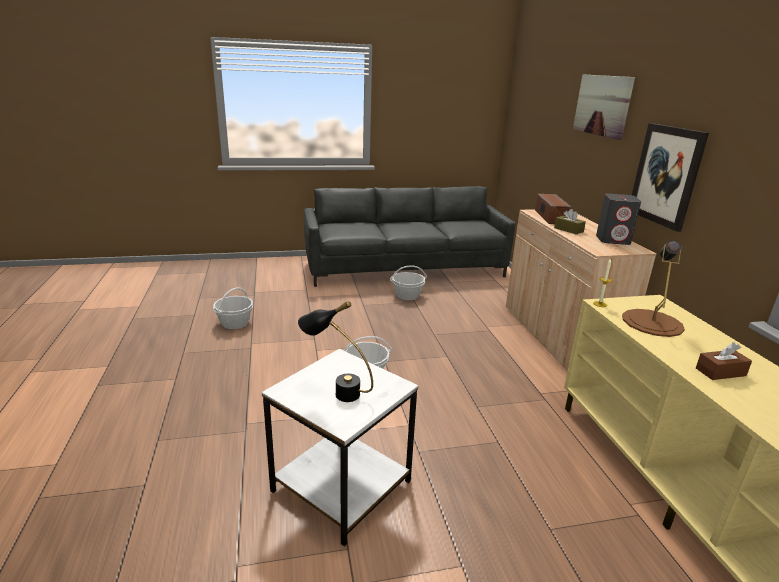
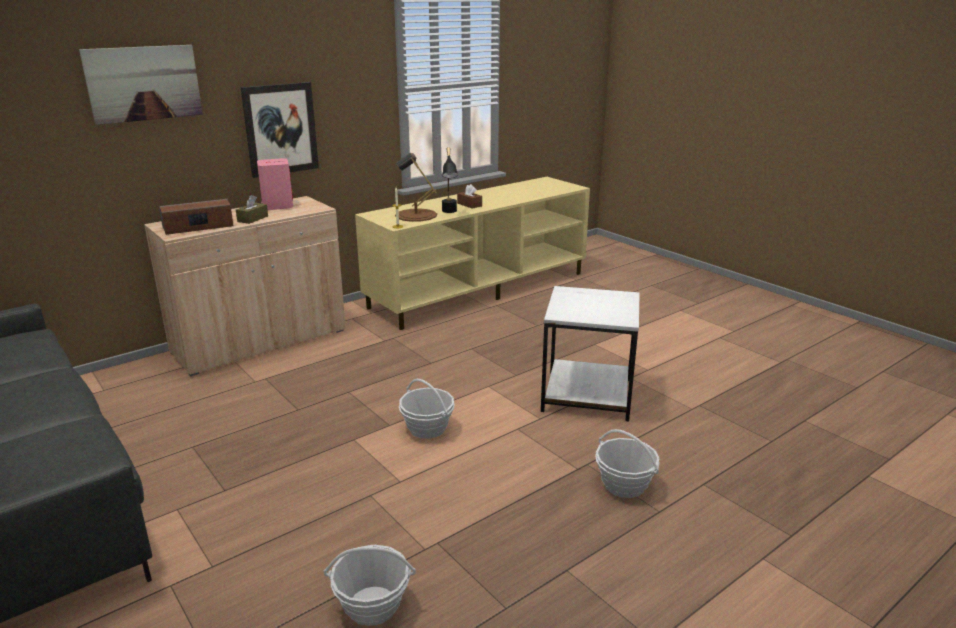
camera: 115 degrees left, 0 degrees up
(336, 391) = (600, 305): black table lamp -> black table lamp (449, 213)
(407, 295) = (167, 459): basket -> basket (624, 485)
(613, 240) = (277, 206): grey speaker -> pink speaker

